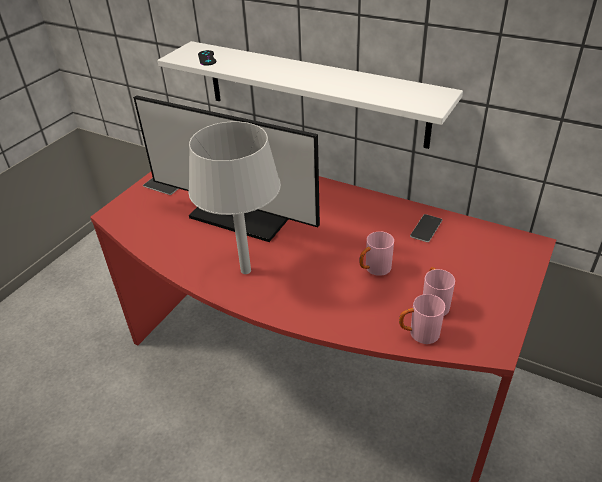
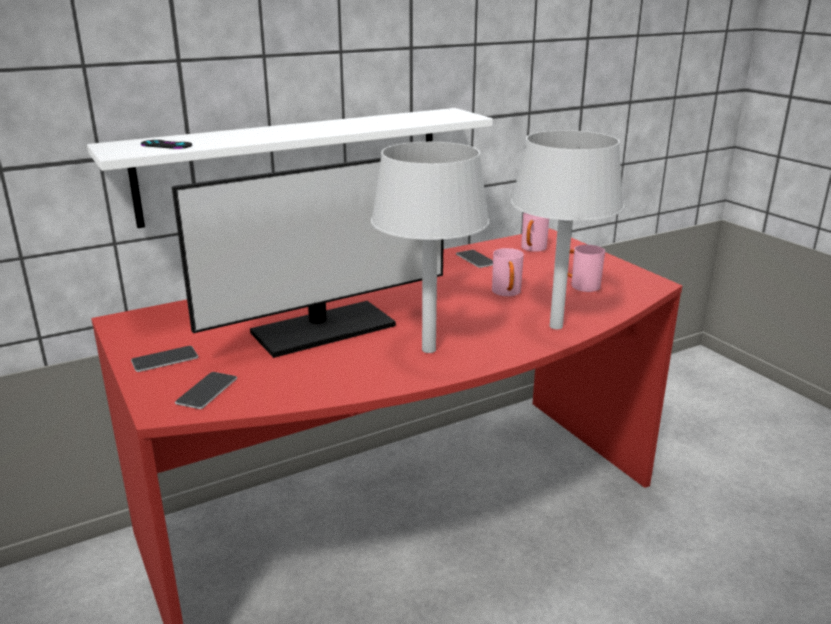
camera: 60 degrees left, 15 degrees down
(138, 216) = (207, 390): none -> phone
(337, 316) = (555, 326): none -> grey table lamp
(418, 334) = (613, 302): pink mug -> pink mug (532, 249)

